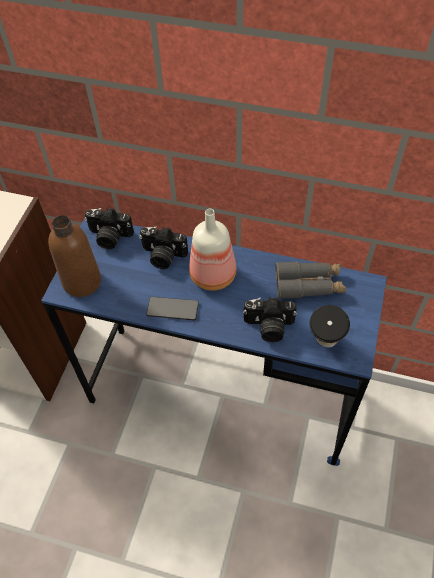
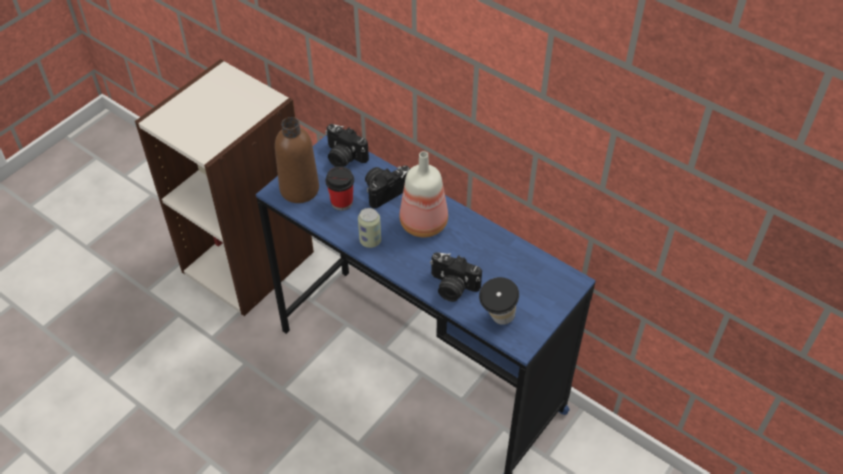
camera: 20 degrees right, 5 degrees down
(128, 281) = (342, 202): none -> cup
(163, 256) = (385, 191): camera -> camera turned 105 degrees clockwise
(172, 309) = (370, 241): phone -> can
(309, 284) = (512, 262): grey binoculars -> none

